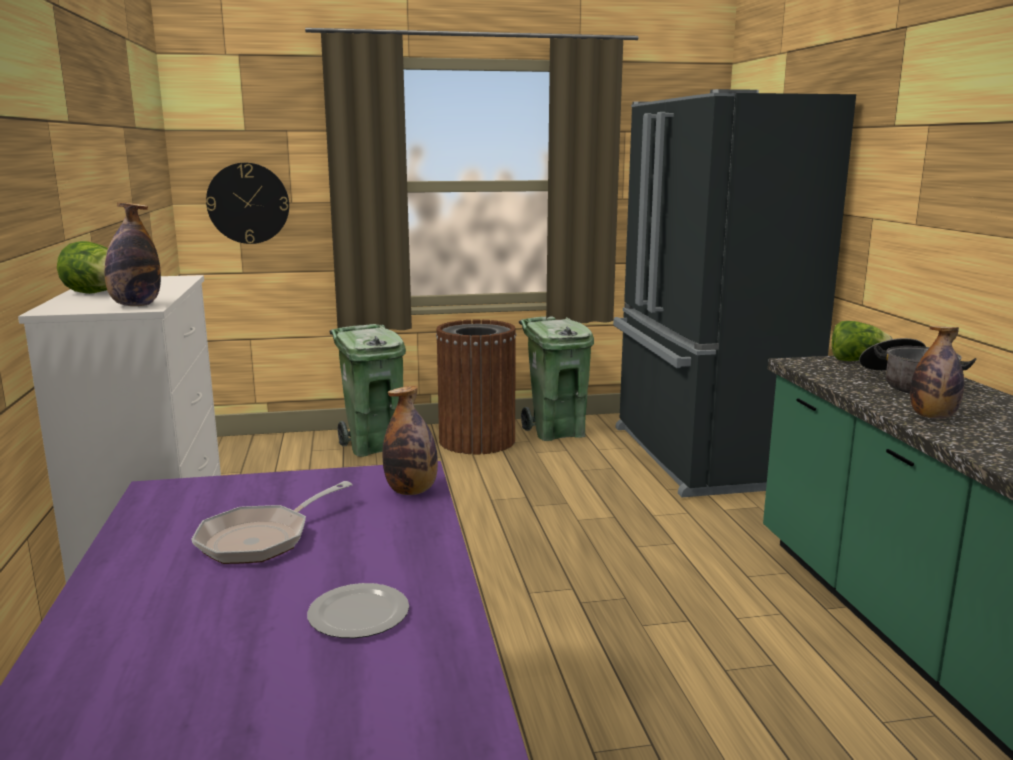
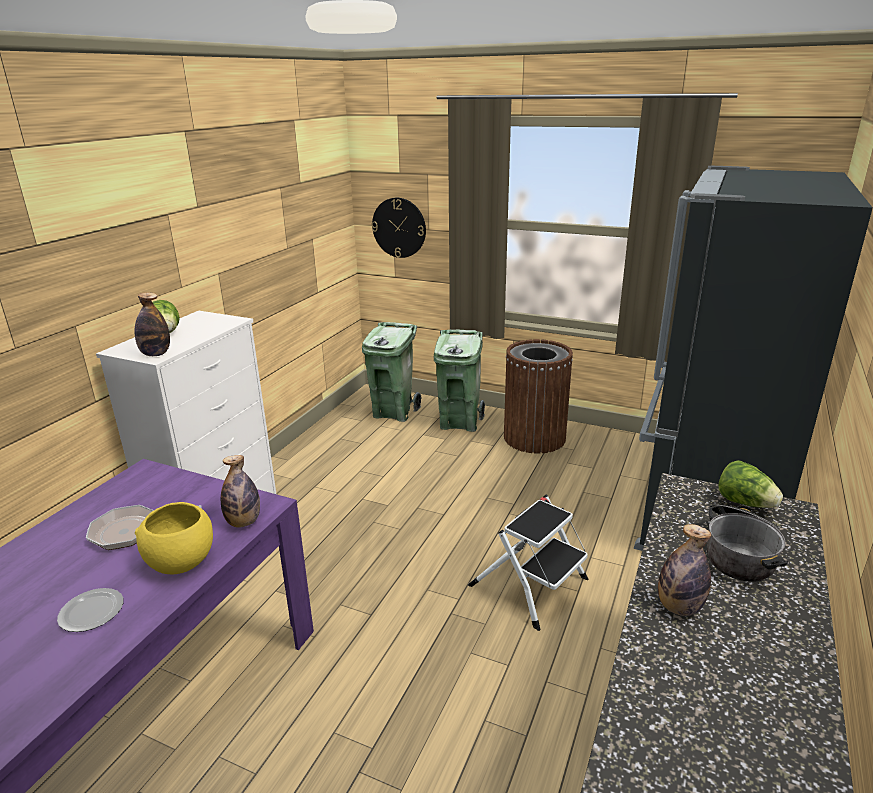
camera: 35 degrees right, 10 degrees up
(392, 540) = (180, 560): none -> yellow bowl
(556, 432) = (605, 446): green trash can -> green trash can (393, 412)
(625, 553) = (529, 584): none -> step ladder

